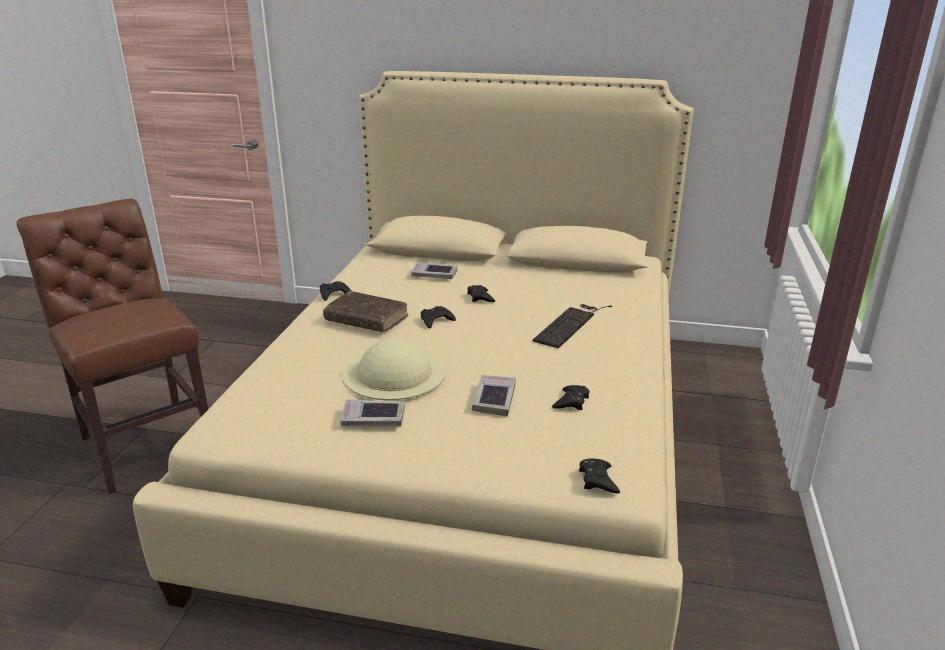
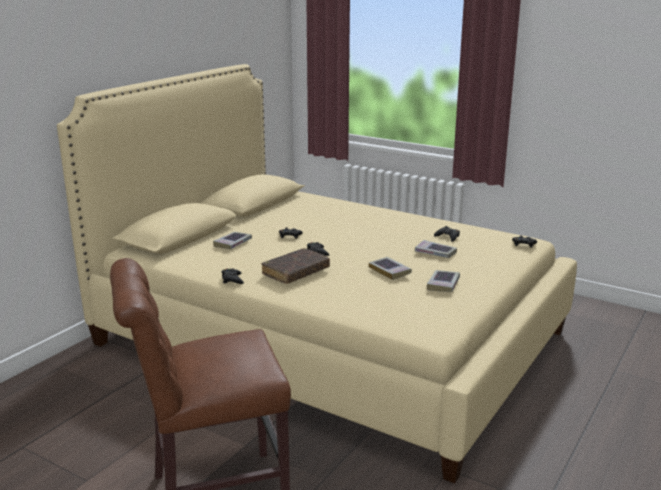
camera: 70 degrees left, 5 degrees down
(394, 372) = (389, 271): beige hat -> book
(570, 324) = (353, 221): keyboard -> none

